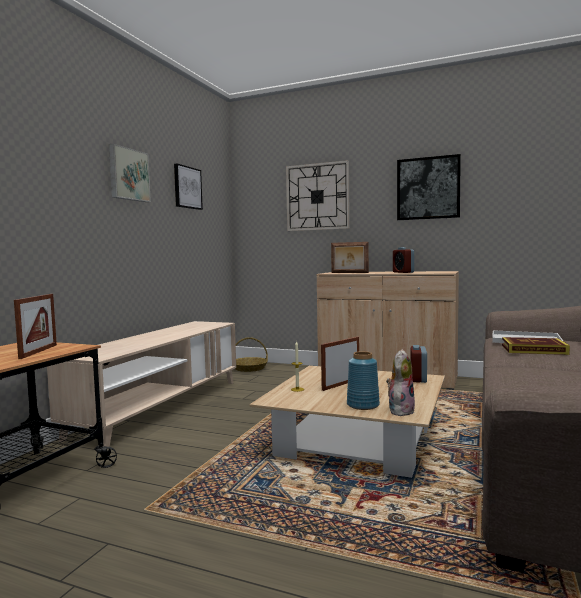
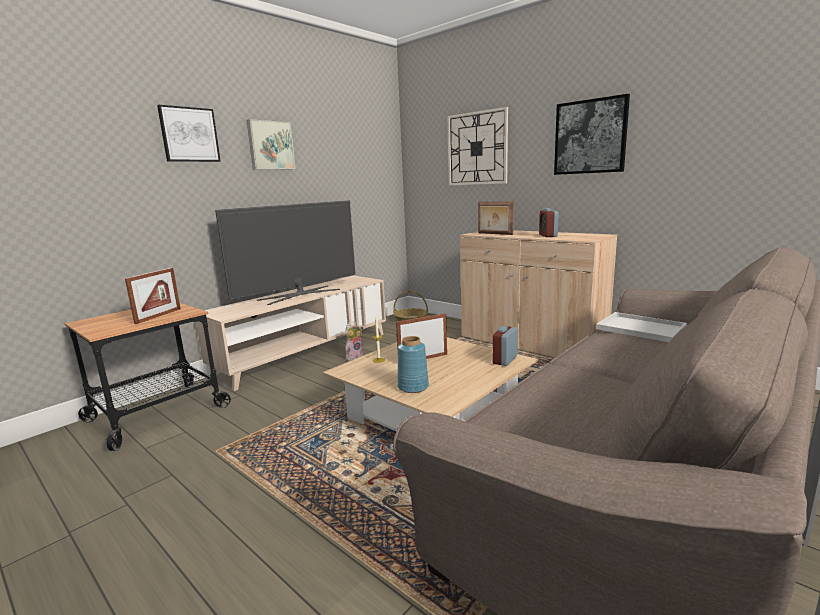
camera: 20 degrees right, 10 degrees up
(159, 336) = (299, 294): none -> television
(187, 187) = (342, 148): picture -> picture (189, 135)
(400, 410) = (439, 398): plush toy -> plush toy (354, 357)
(534, 350) = (625, 345): book -> none

